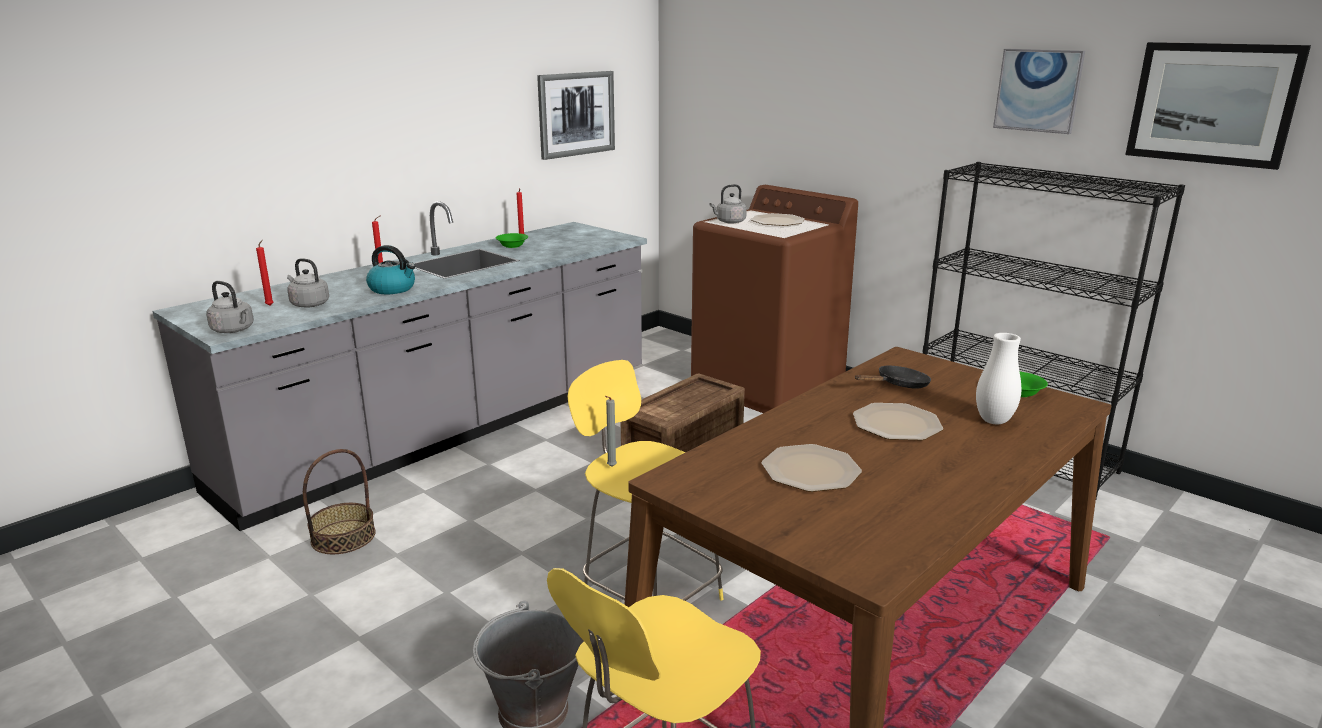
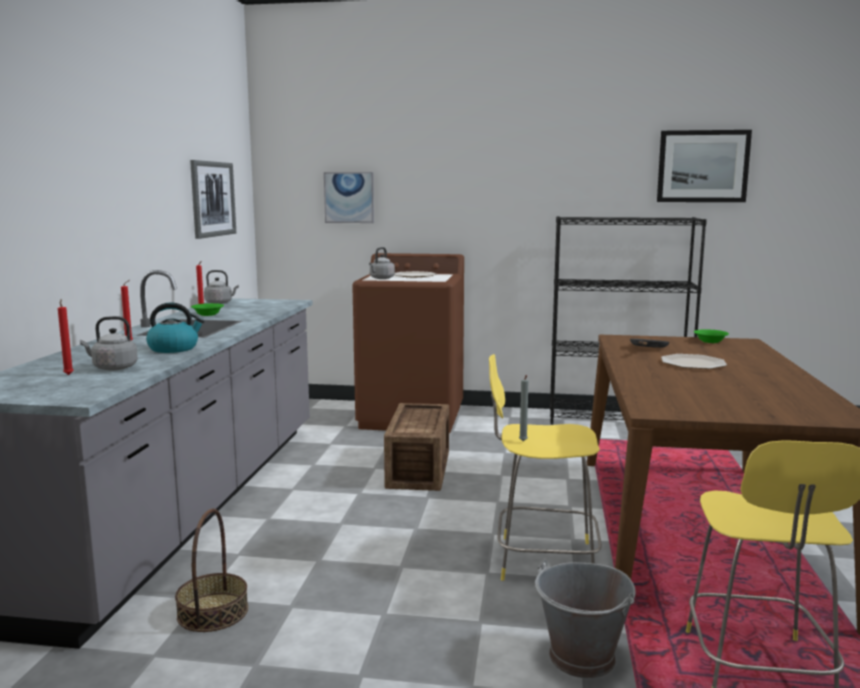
camera: 35 degrees left, 10 degrees down
(234, 330) = (83, 394): grey kettle -> grey kettle (220, 303)
(811, 470) = (710, 389): plate -> none
(994, 421) = (731, 353): white vase -> none
(1038, 90) = (593, 165): picture -> picture (349, 197)

